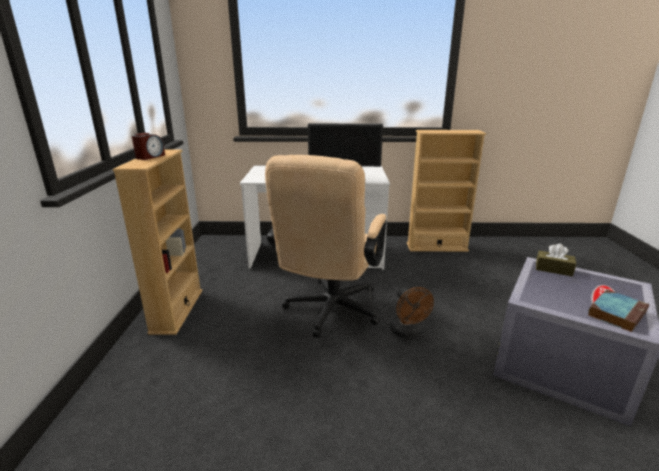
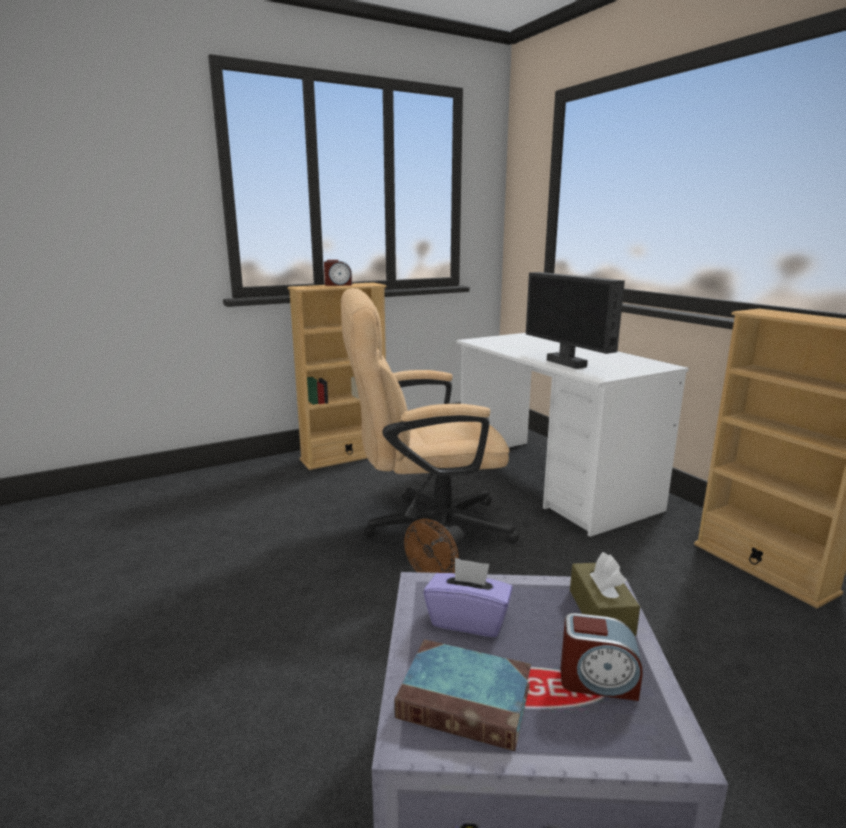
camera: 60 degrees right, 5 degrees down
(557, 297) = (468, 620): none -> purple tissue box
(601, 285) = (597, 681): none -> alarm clock

